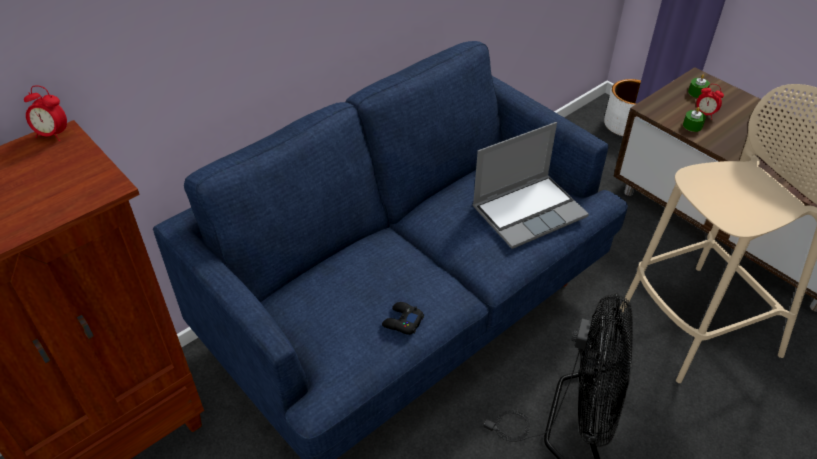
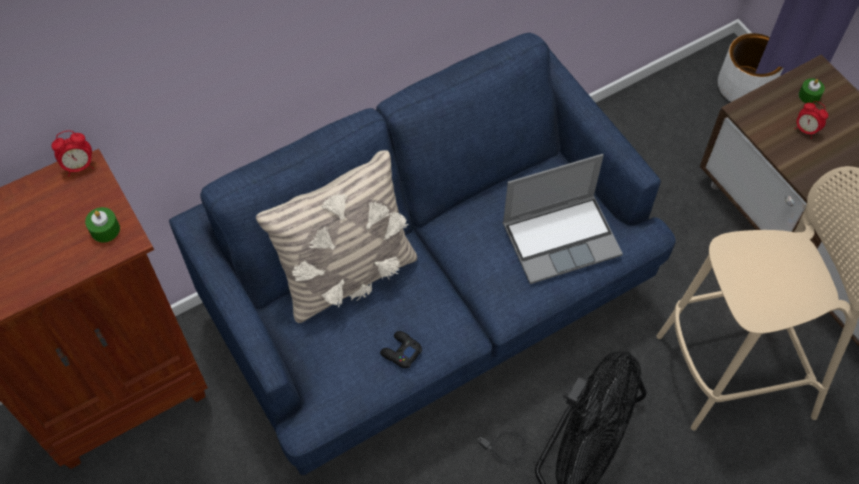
camera: 10 degrees right, 15 degrees up
(53, 135) = (79, 166): alarm clock -> alarm clock turned 45 degrees counterclockwise
(336, 265) = (348, 275): none -> beige pillow
(692, 126) = (784, 144): green candle -> green candle (105, 229)

